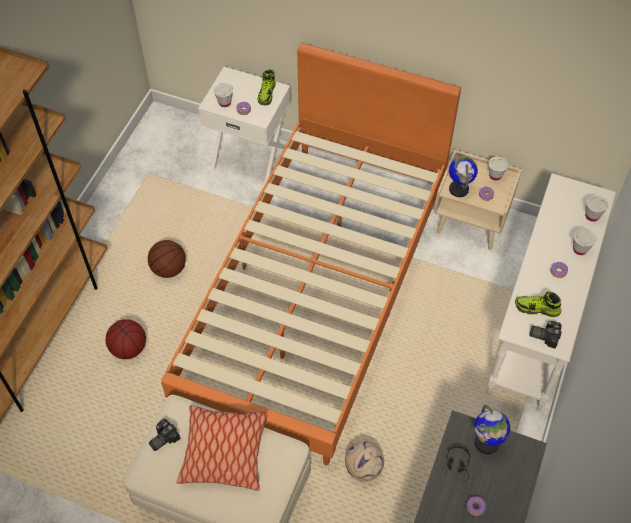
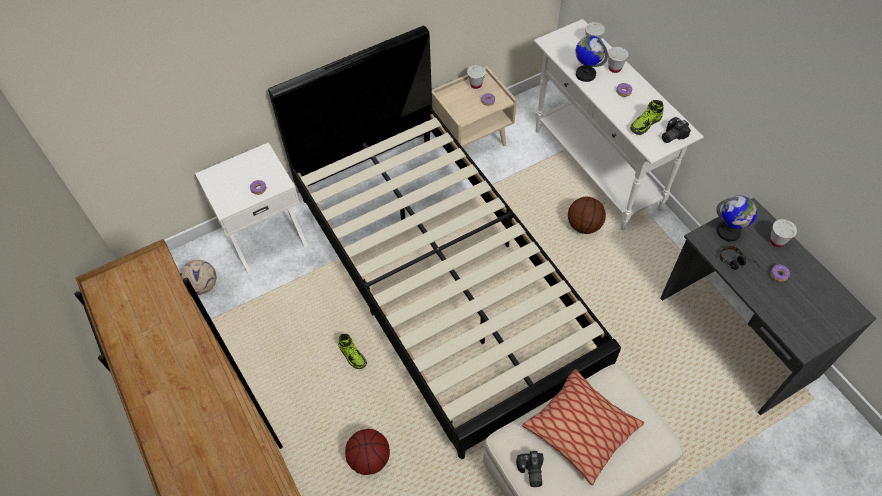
camera: 50 degrees left, 0 degrees up
(168, 269) = (317, 373): basketball -> basketball (584, 226)
(224, 102) = (235, 197): white cup -> white cup (777, 241)
(267, 94) = (259, 162): shoe -> shoe (352, 355)
(315, 292) = (441, 279): orange bed -> black bed
(363, 468) = (624, 352): football -> football (202, 286)
(459, 189) = (467, 112): globe -> globe (585, 74)

